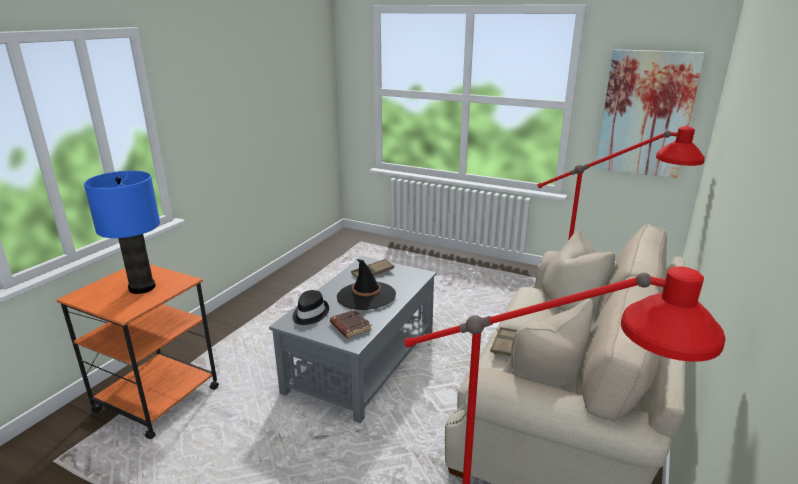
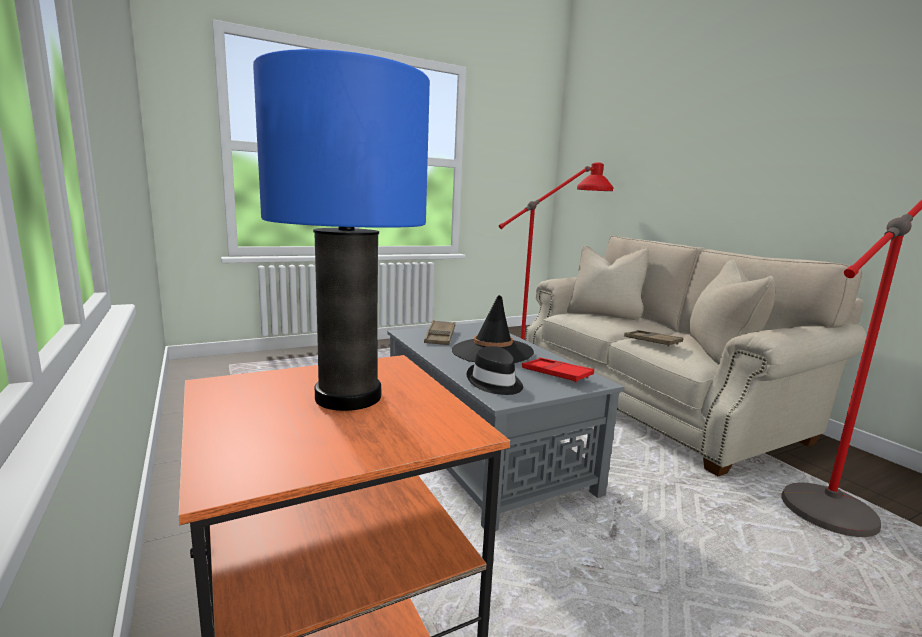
camera: 55 degrees left, 10 degrees down
(350, 327) = (556, 374): brown book -> red tray
(646, 114) = (515, 171): picture -> none

